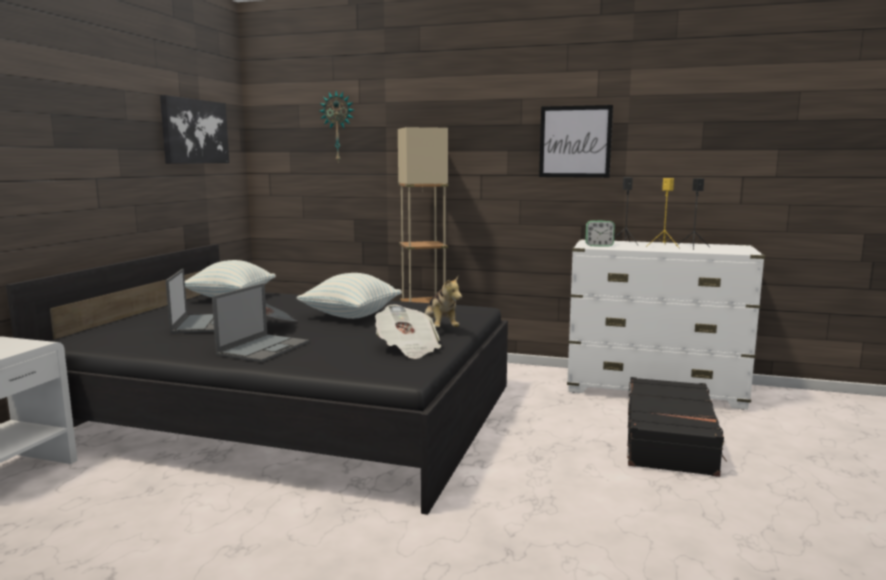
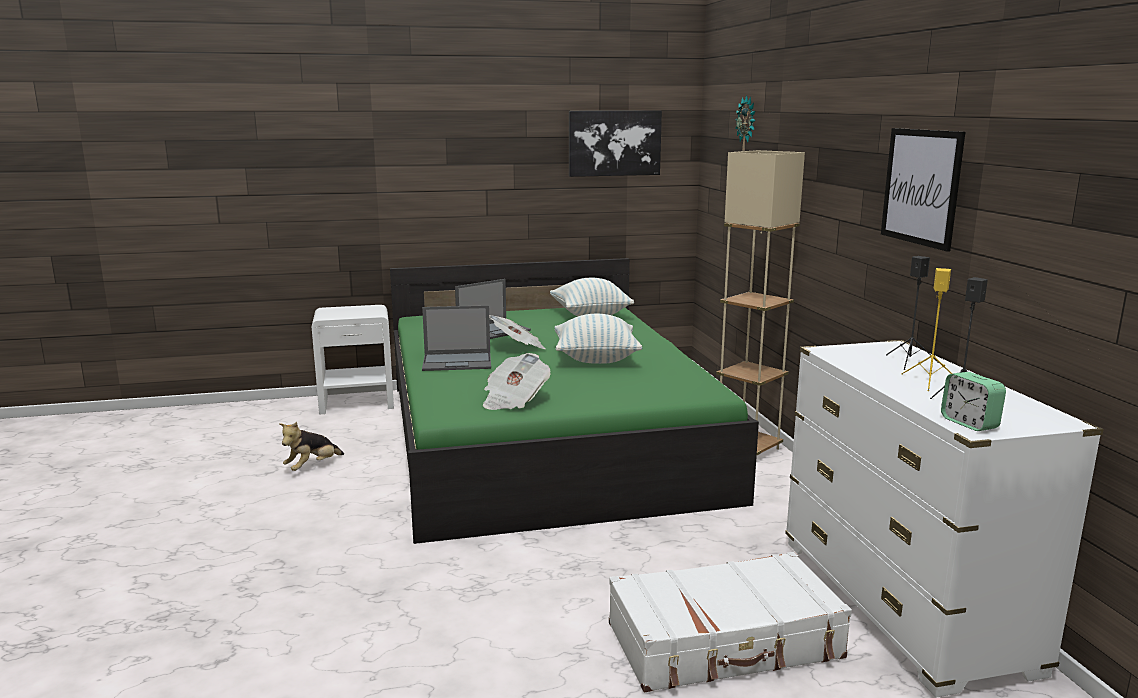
camera: 60 degrees right, 5 degrees up
(295, 413) = (544, 438): black bed -> green bed
(439, 329) = (601, 396): plush toy -> plush toy (312, 467)
(599, 245) = (854, 354): alarm clock -> alarm clock (969, 423)
(670, 439) = (725, 642): black suitcase -> white suitcase

